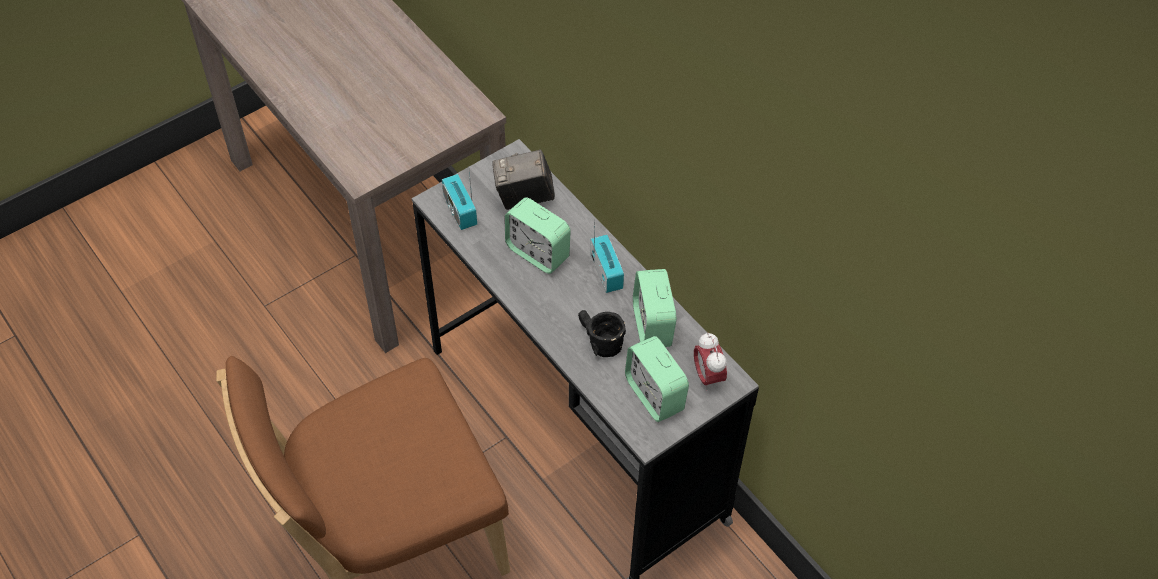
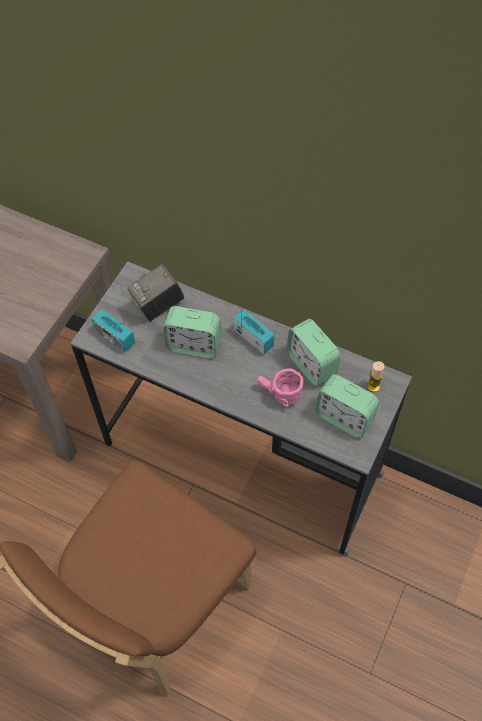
camera: 25 degrees left, 5 degrees up
(597, 341) = (278, 395): black mug -> pink mug
(708, 376) = (373, 386): alarm clock -> candle

